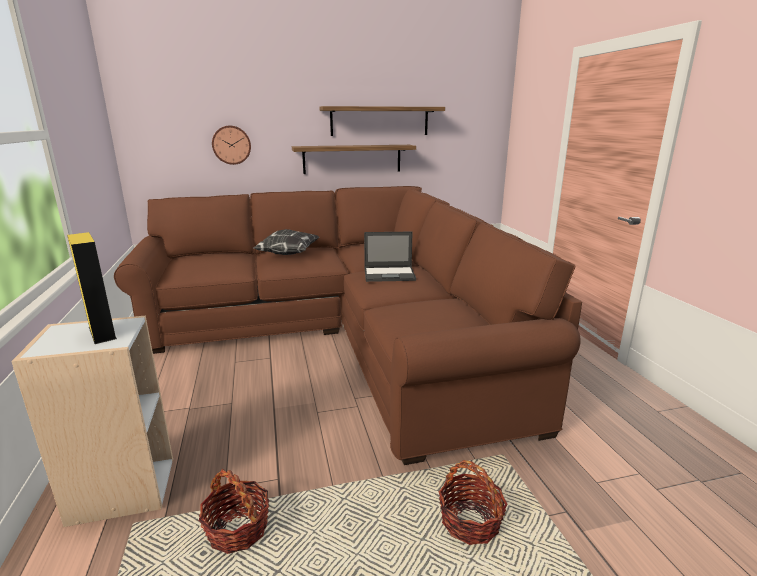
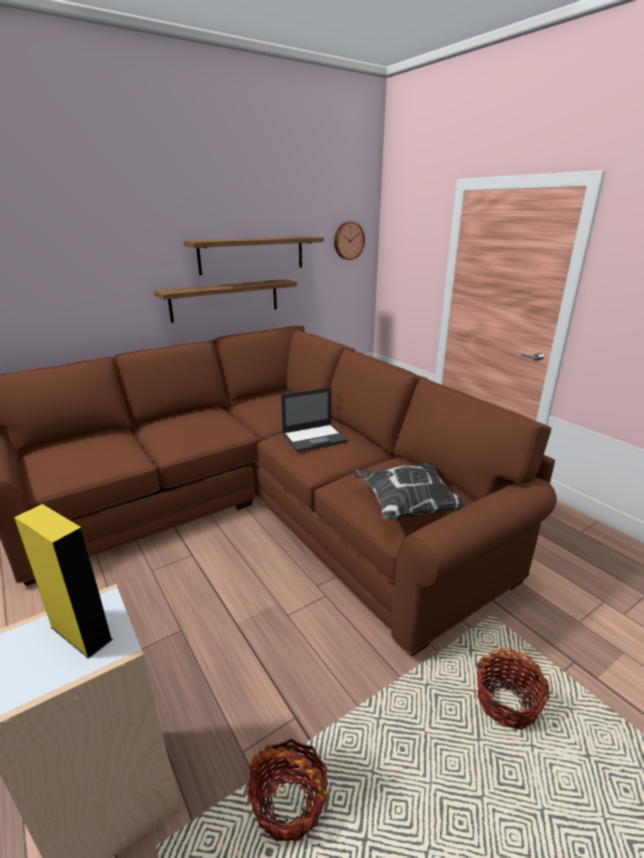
camera: 20 degrees left, 5 degrees up
(231, 145) = (77, 295): wall clock -> wall clock (348, 240)
(287, 254) = (176, 425): pillow -> pillow (406, 506)

